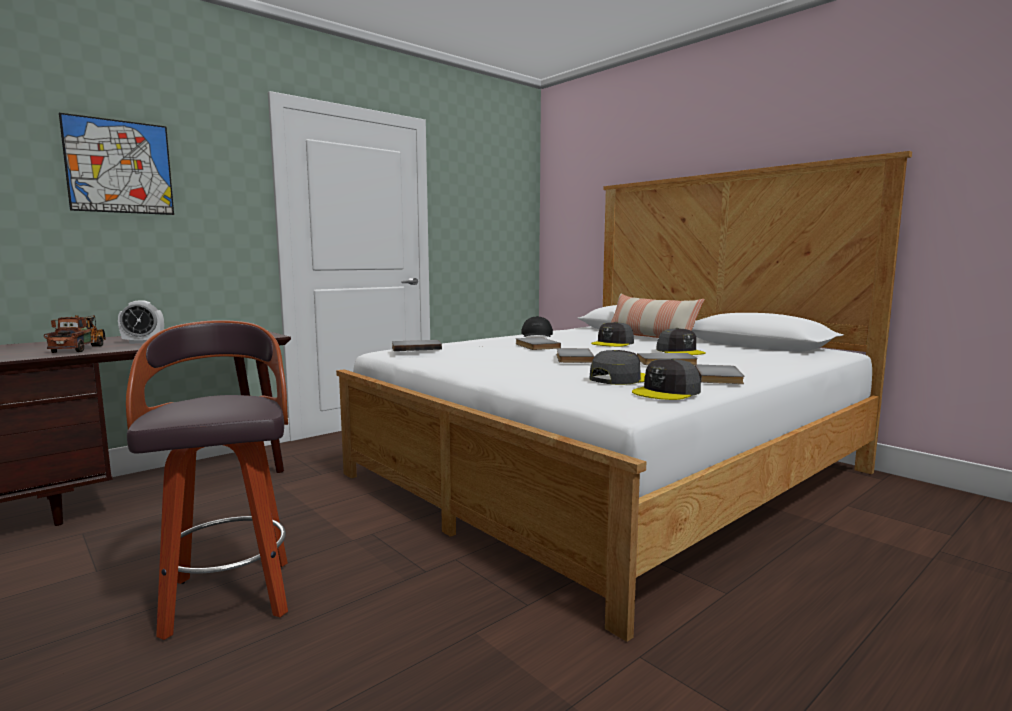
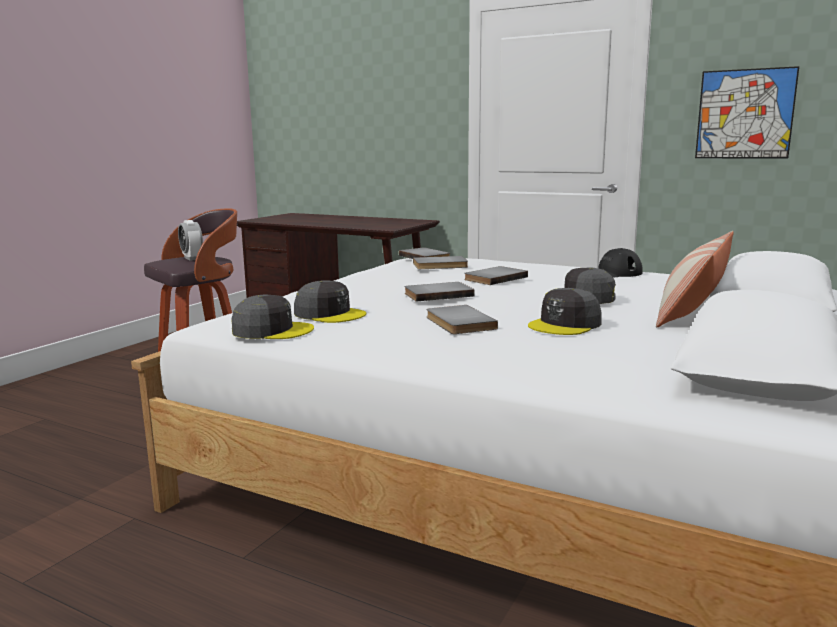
camera: 70 degrees right, 5 degrees up
(81, 348) = (299, 220): toy truck -> none
(119, 167) = (365, 90): picture -> picture (745, 114)
(143, 342) = (331, 221): alarm clock -> alarm clock (192, 258)
(666, 392) = (272, 330): grey cap -> grey cap turned 150 degrees clockwise
(720, 377) = (375, 345): grey book -> grey book (440, 265)

